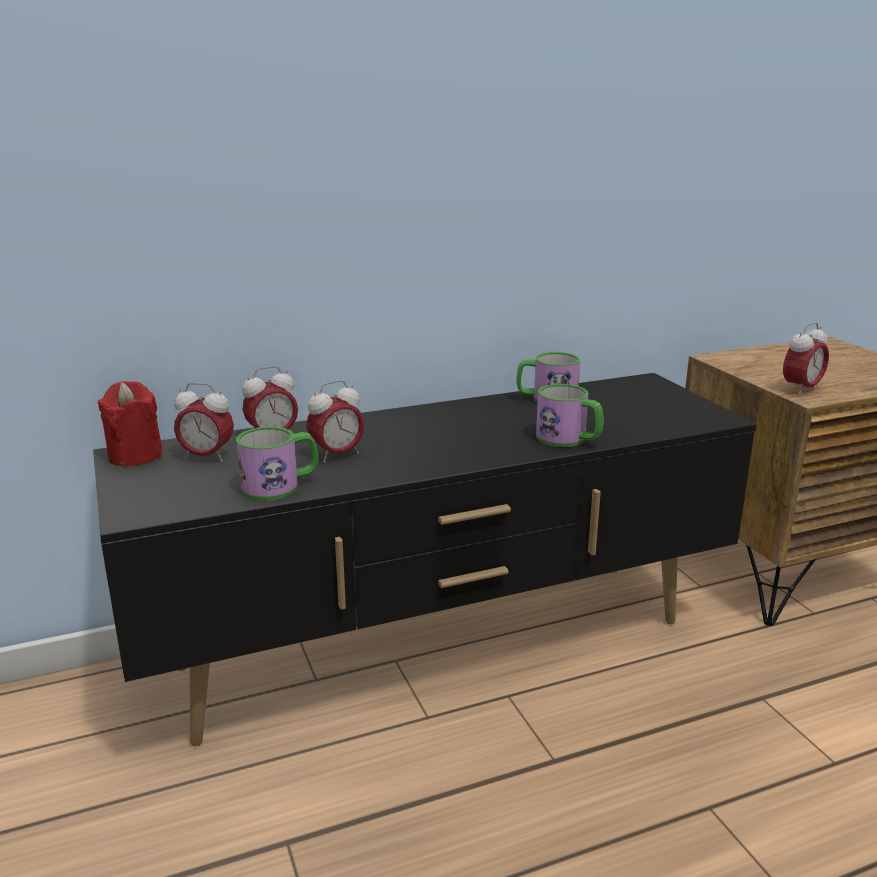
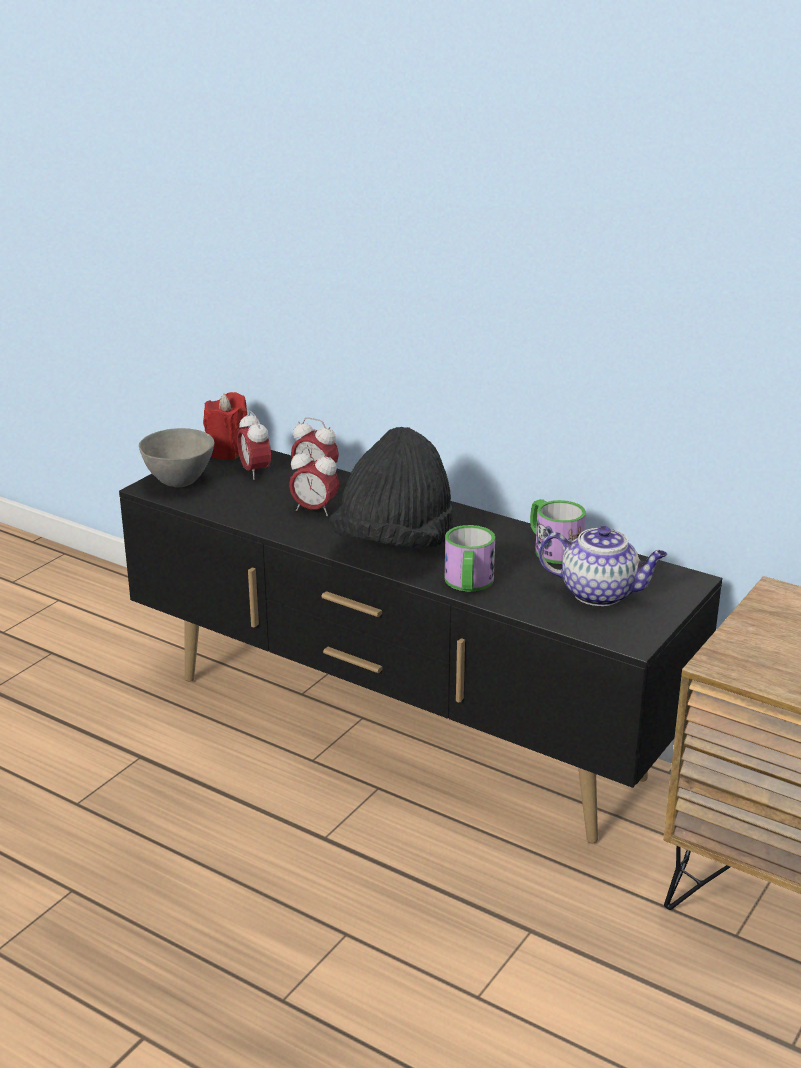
camera: 55 degrees right, 5 degrees up
(153, 496) = (179, 482): none -> grey bowl
(280, 486) = (241, 511): mug -> none
(459, 444) = (394, 545): none -> black hat
(638, 406) = (600, 593): none -> teapot
(801, 389) = (736, 655): alarm clock -> none

